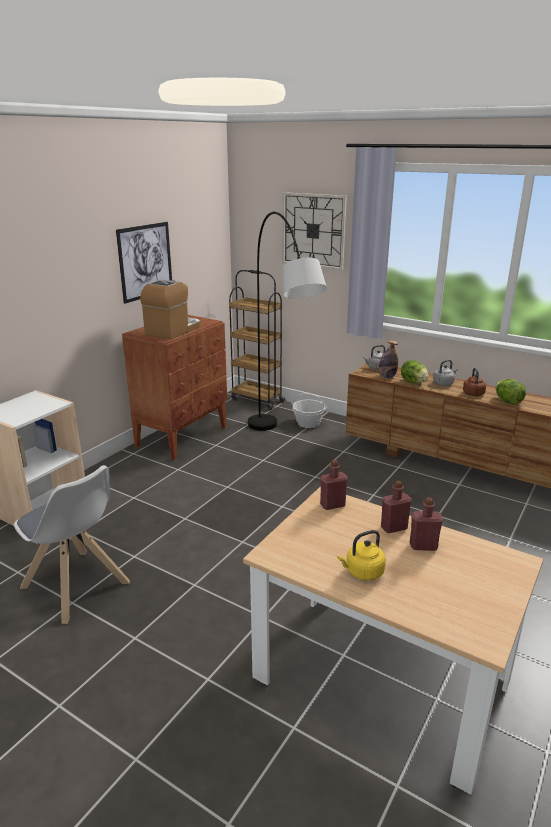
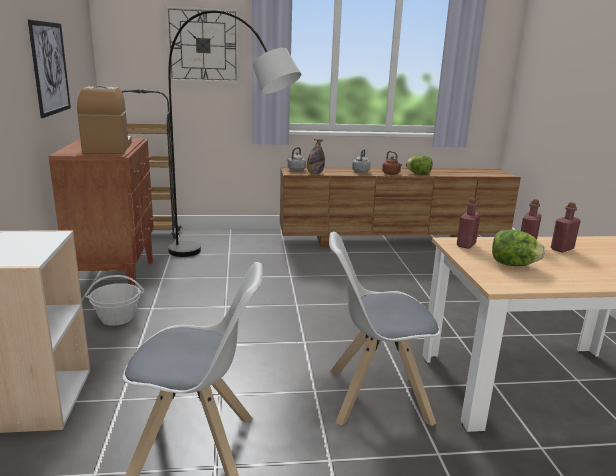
camera: 40 degrees left, 5 degrees down
(229, 611) = (375, 396): none -> chair
(308, 423) = (226, 240): basket -> basket (117, 318)
(362, 572) = (569, 273): yellow kettle -> none
(413, 382) = (340, 173): lettuce -> lettuce (513, 265)

